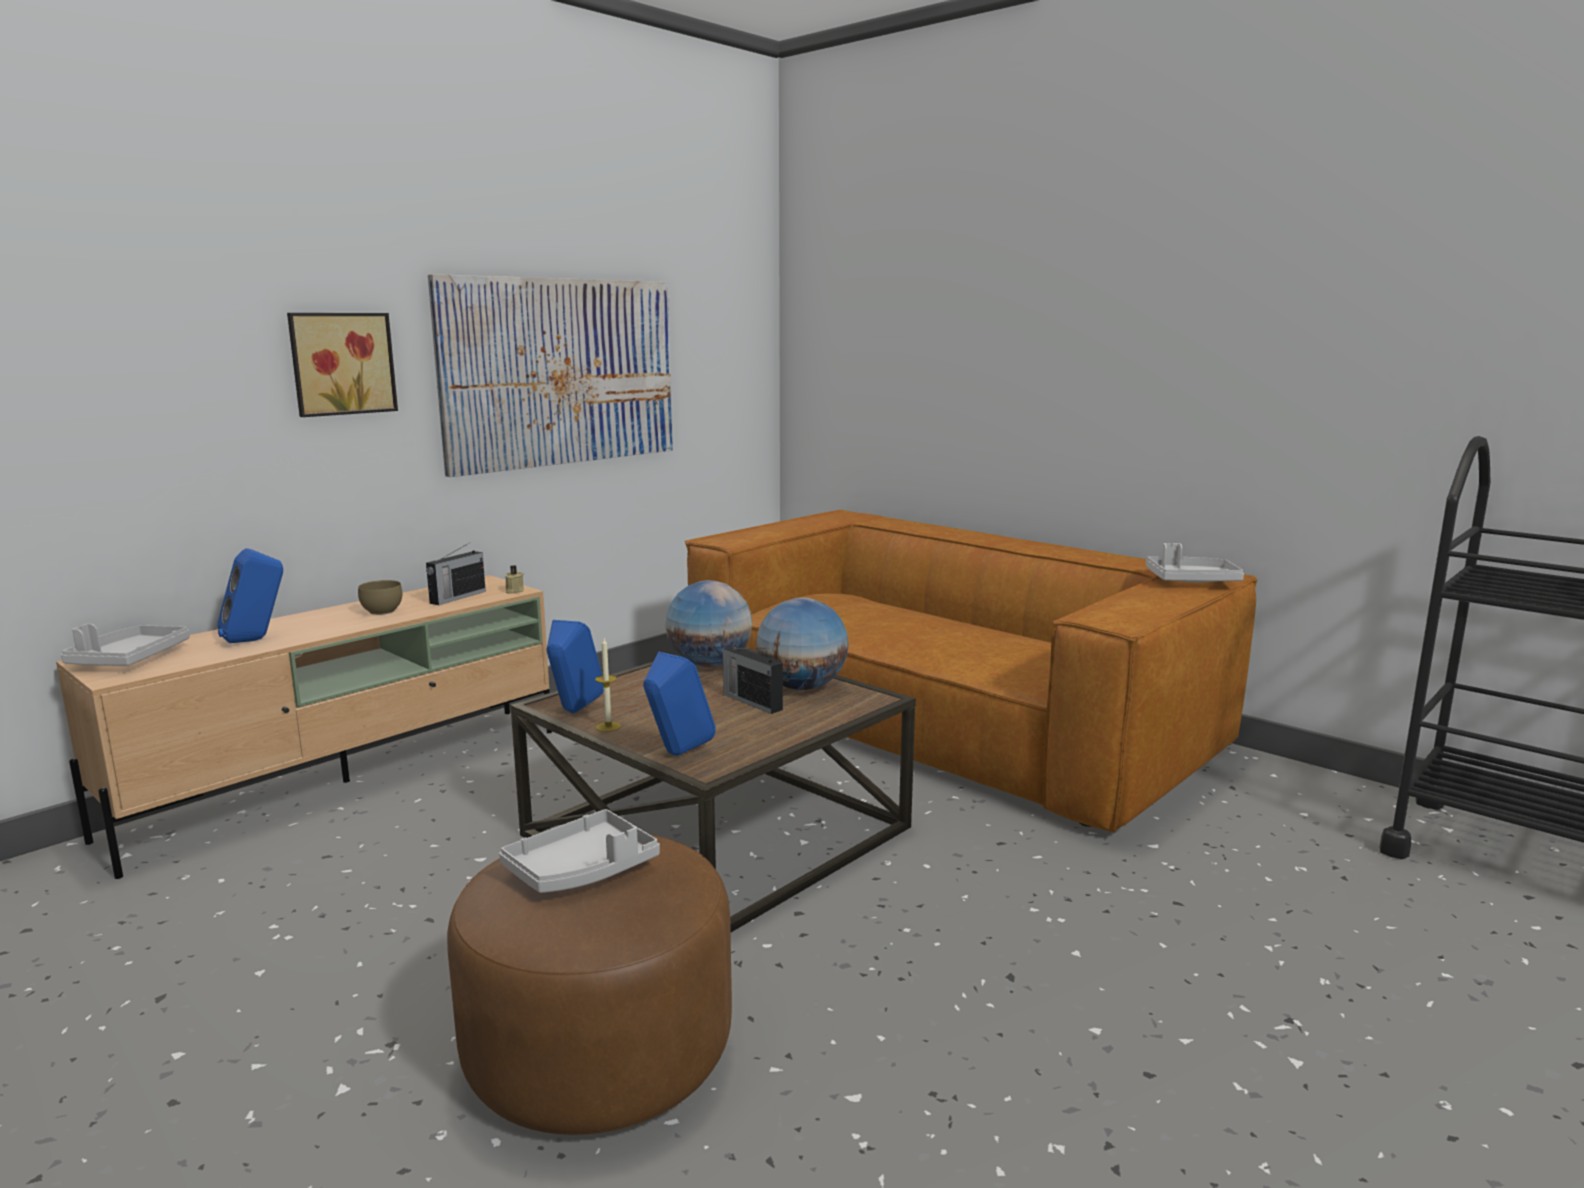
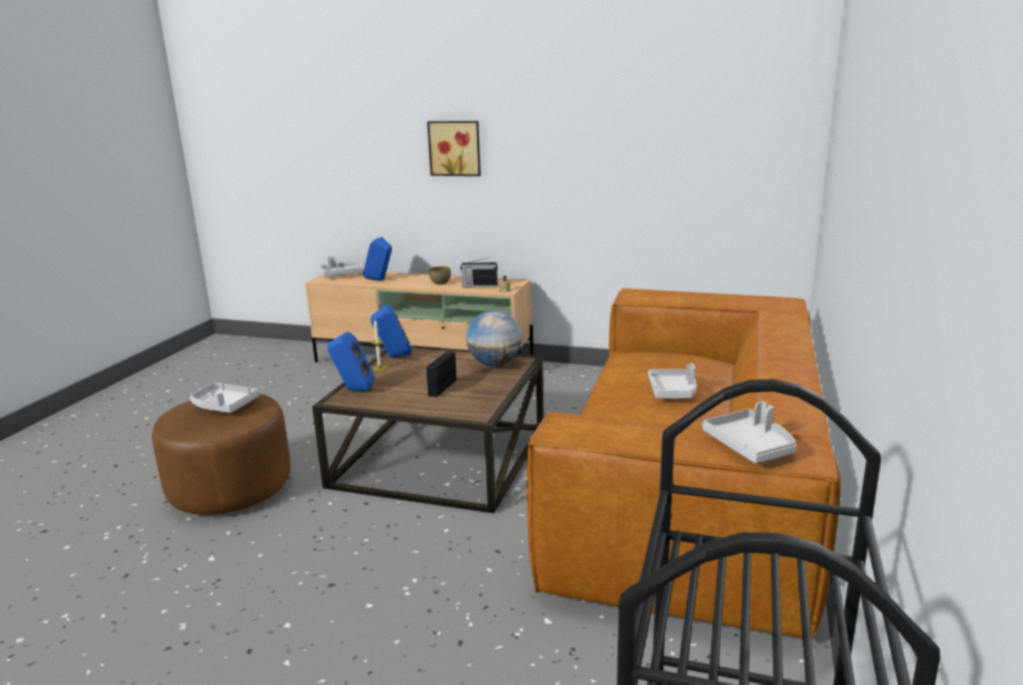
camera: 65 degrees right, 5 degrees up
(561, 372) = (594, 159): picture -> none
(801, 687) = (479, 393): globe -> none
(901, 618) = (673, 391): none -> grey tray

